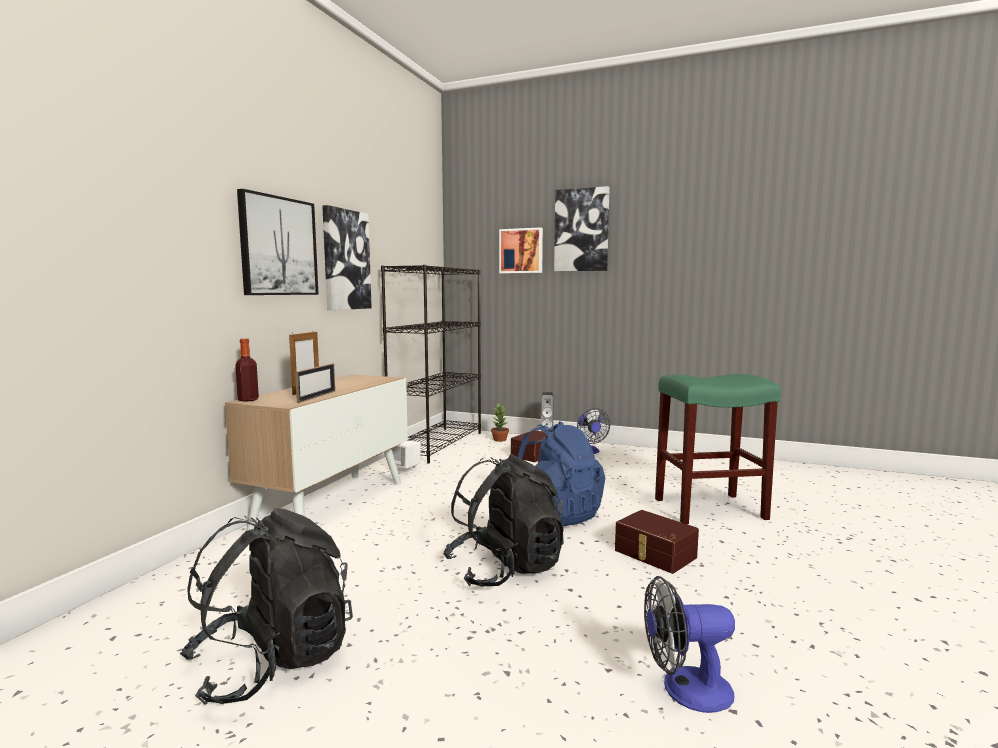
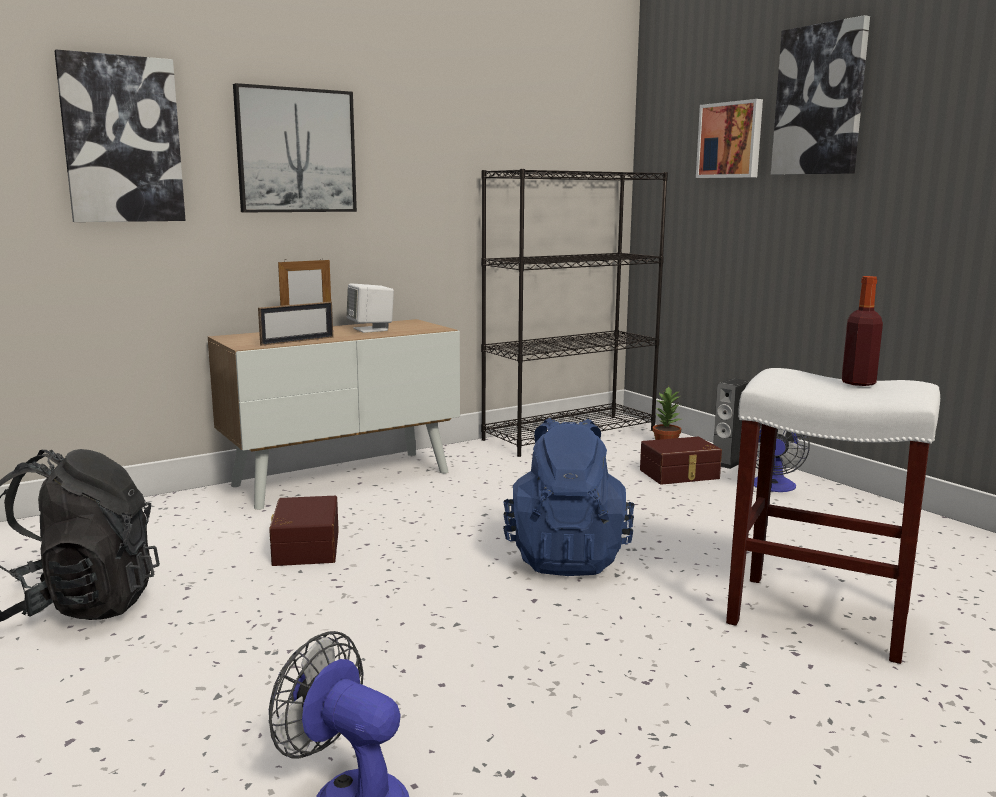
camera: 35 degrees right, 5 degrees up
(248, 400) = (231, 336): bottle -> bottle (858, 383)
(345, 260) = (414, 164): picture -> picture (122, 140)
(405, 470) = (477, 459): white speaker -> white speaker (371, 329)
(505, 569) = (392, 599): black backpack -> none
(654, 554) = (603, 646): brown storage box -> brown storage box (304, 547)
(708, 509) = (816, 616): green stool -> white stool

